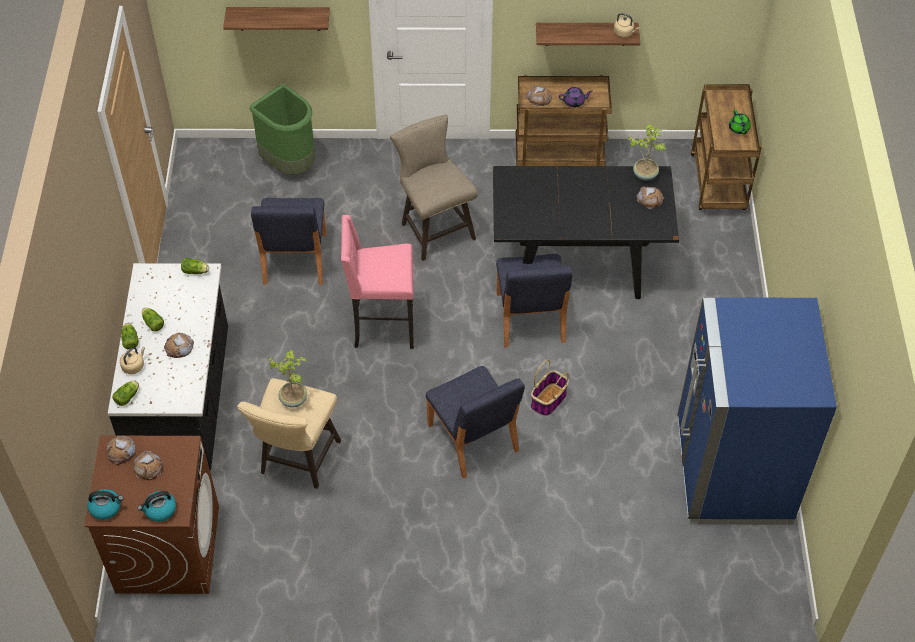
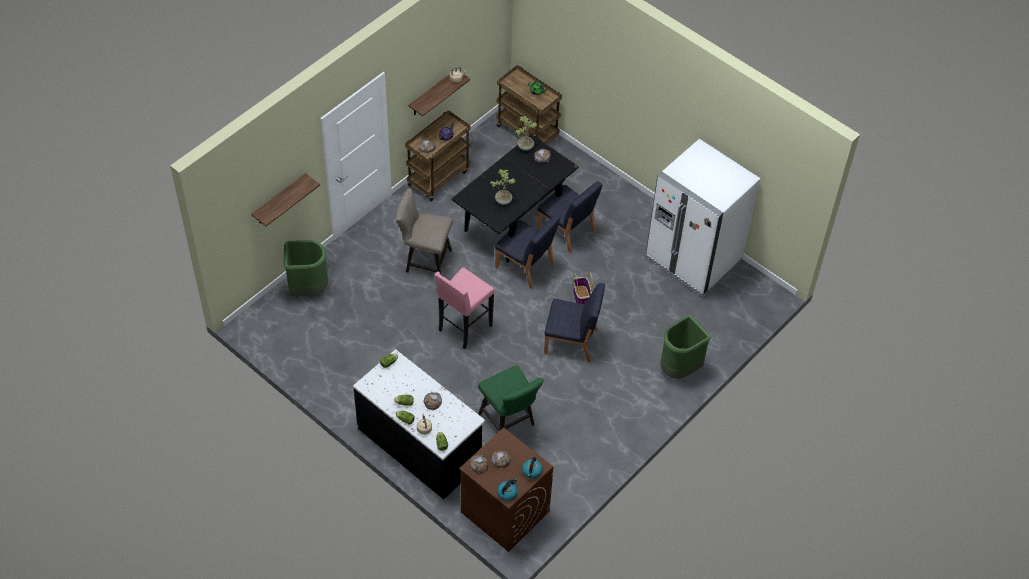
camera: 50 degrees left, 0 degrees up
(293, 399) = (504, 382): potted plant -> potted plant (503, 200)
(294, 259) = (377, 333): blue chair -> blue chair (567, 230)
(297, 461) = (509, 422): beige stool -> green stool
(553, 578) = (679, 369): none -> green trash can
(732, 472) = (693, 260): blue fridge -> white fridge

